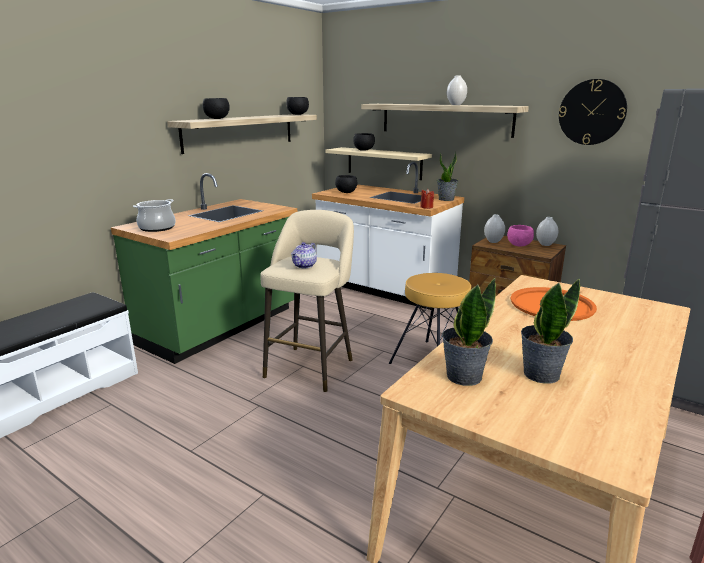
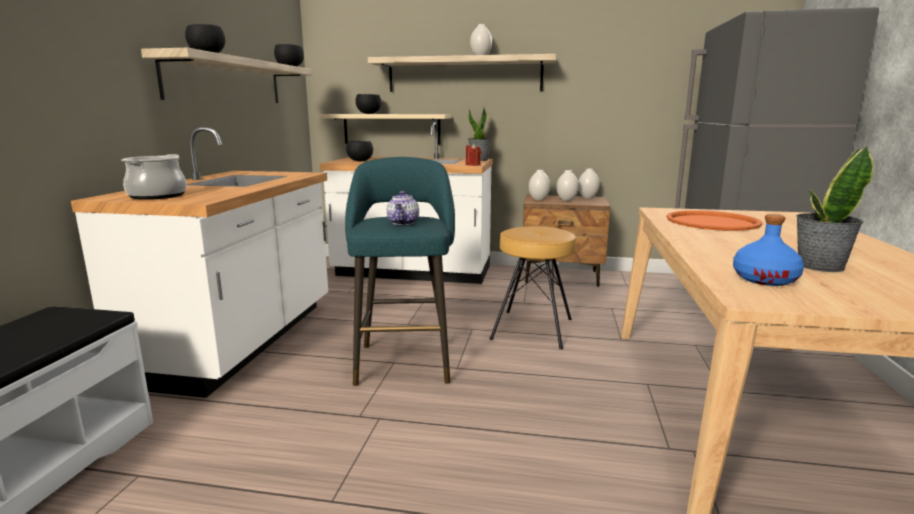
camera: 25 degrees left, 5 degrees down
(221, 327) = (241, 341): green counter -> white counter
(311, 366) = (404, 360): beige stool -> turquoise stool
(463, 376) = (764, 279): potted plant -> blue bottle
(519, 245) = (566, 200): pink bowl -> white vase
(592, 112) = (619, 61): wall clock -> none

